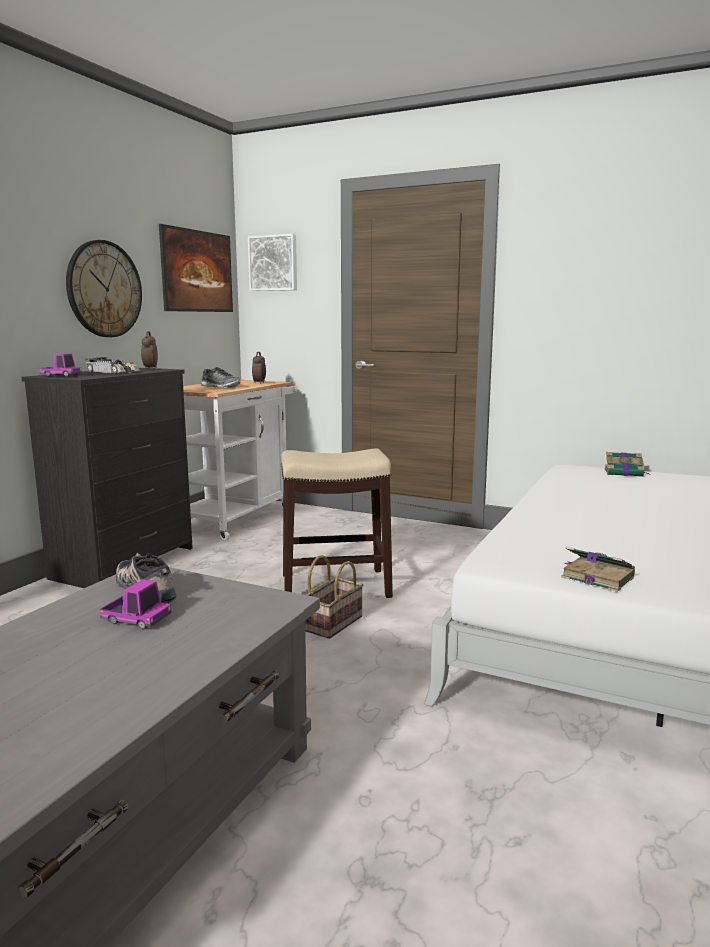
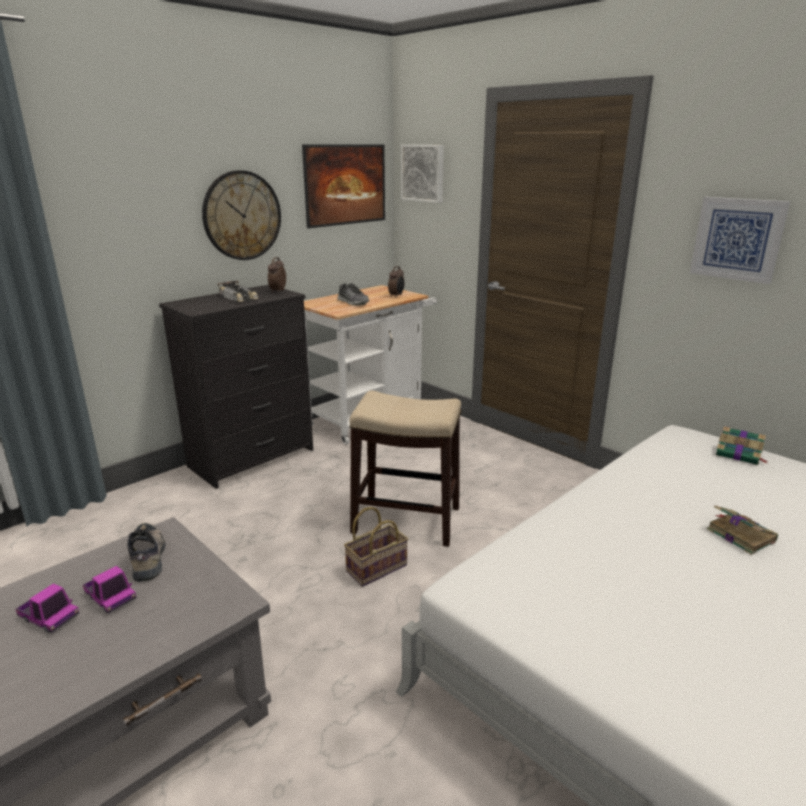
camera: 20 degrees right, 10 degrees up
(61, 375) = (189, 304): toy truck -> toy truck (49, 617)
(589, 293) = (737, 239): none -> picture
(596, 577) = (556, 637): book -> book (739, 534)

